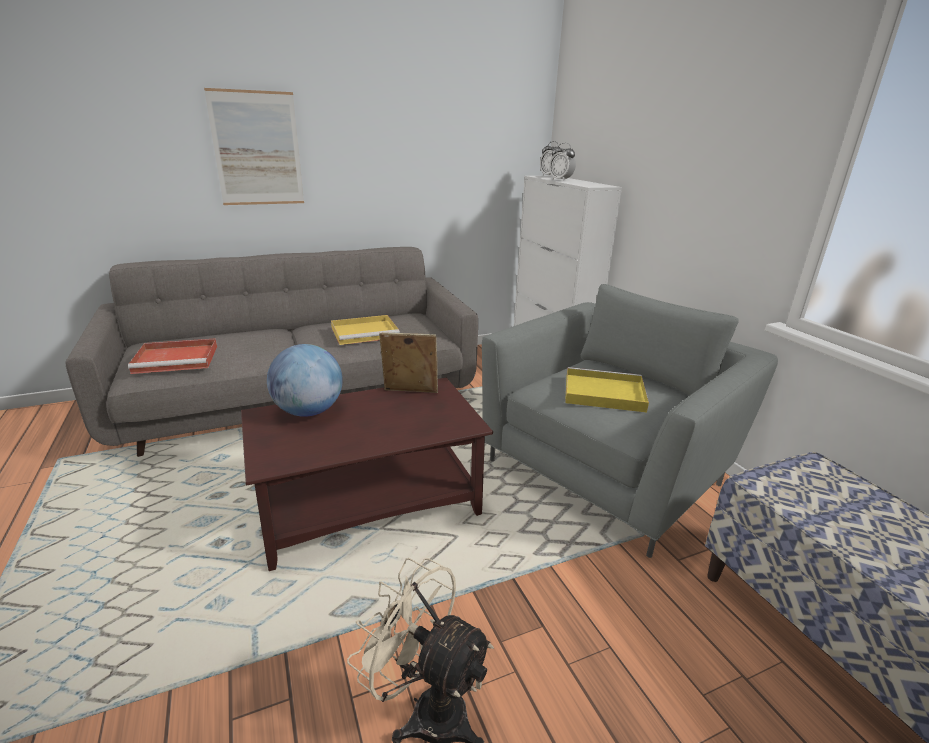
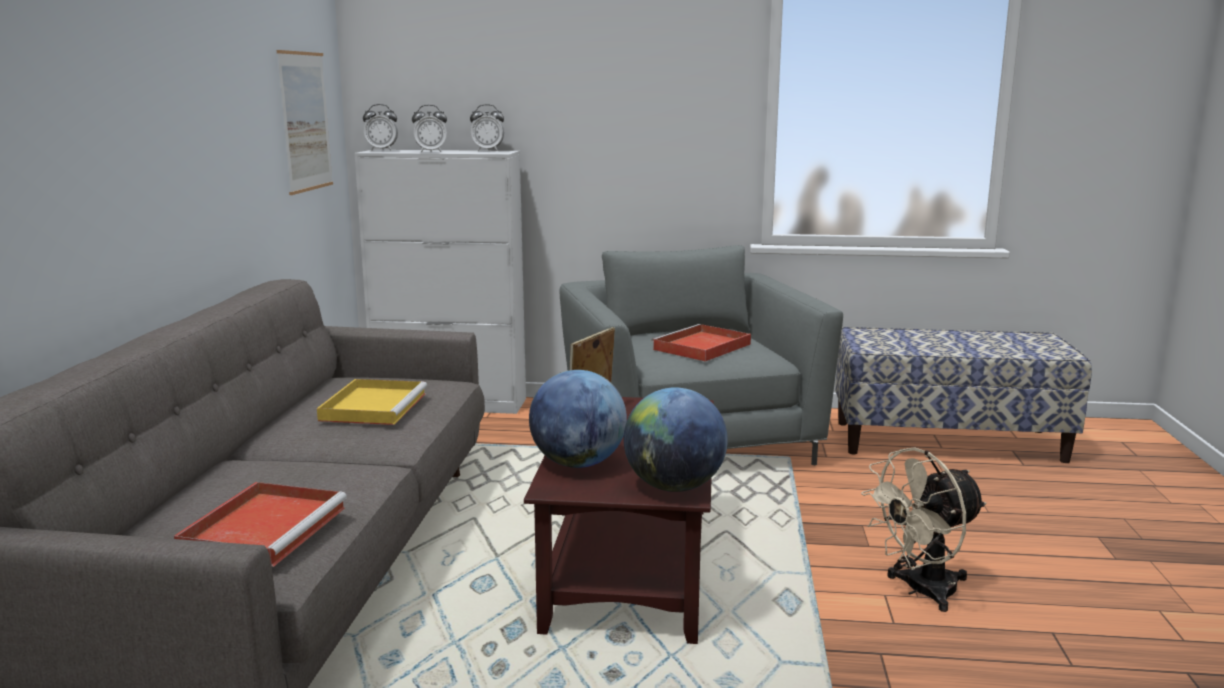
camera: 60 degrees left, 10 degrees down
(257, 149) = (98, 144): picture -> picture (305, 121)
(280, 457) = (674, 487): none -> globe
(599, 184) = (488, 150): none -> alarm clock
(602, 393) = (701, 347): yellow tray -> red tray

